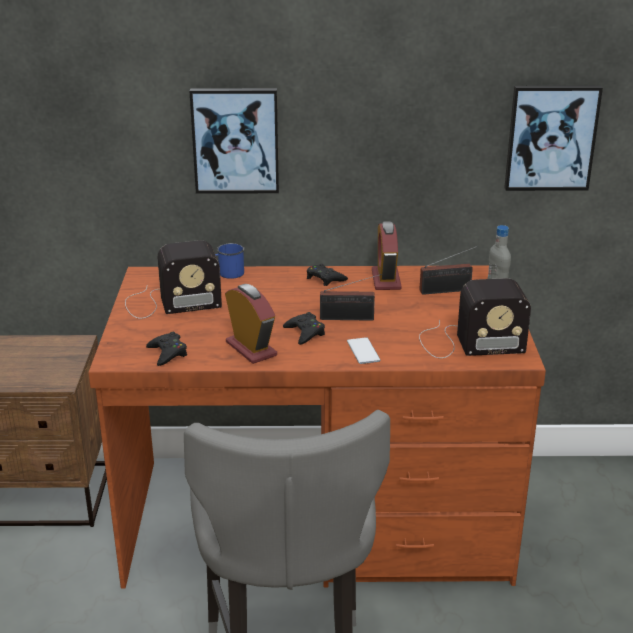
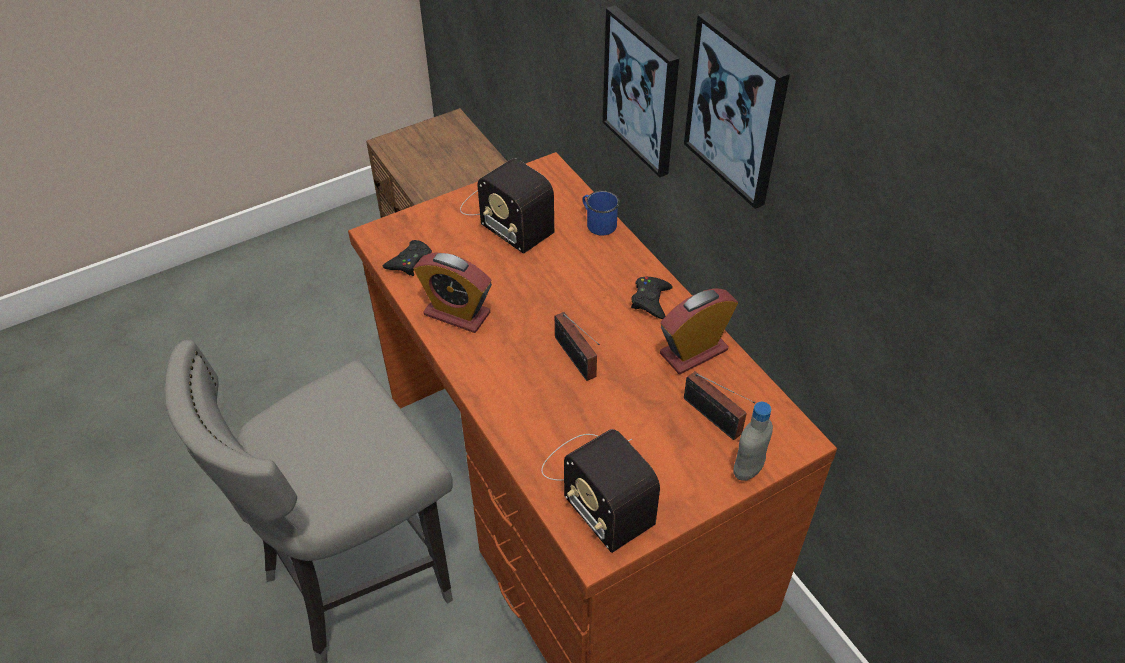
camera: 60 degrees right, 20 degrees up
(251, 349) = (457, 313): alarm clock -> alarm clock turned 90 degrees clockwise
(305, 333) = (518, 338): black game controller -> none
(363, 351) = (512, 401): phone -> none
(551, 137) = (939, 354): picture -> picture (737, 110)

